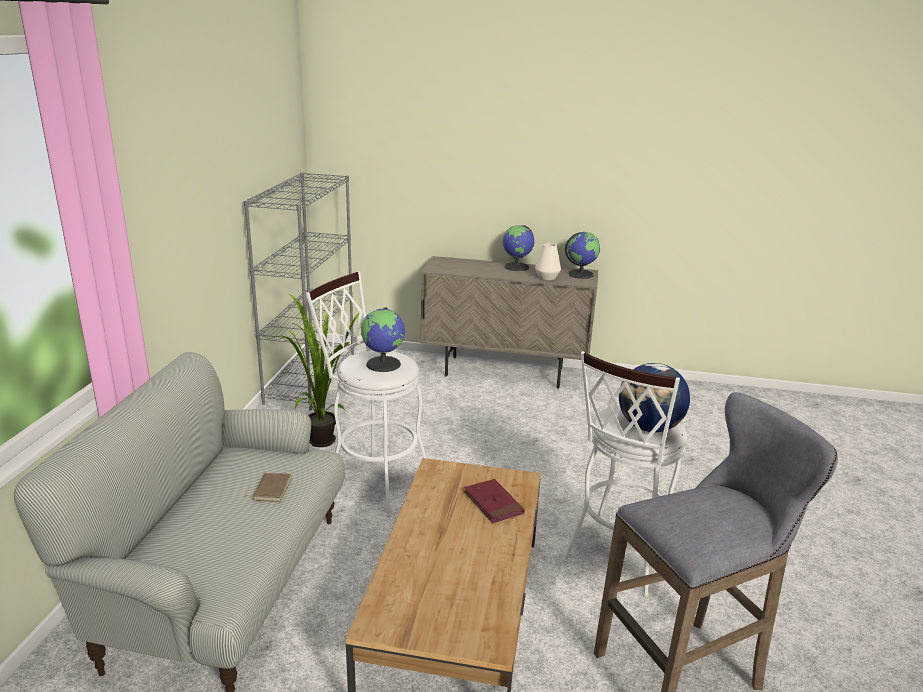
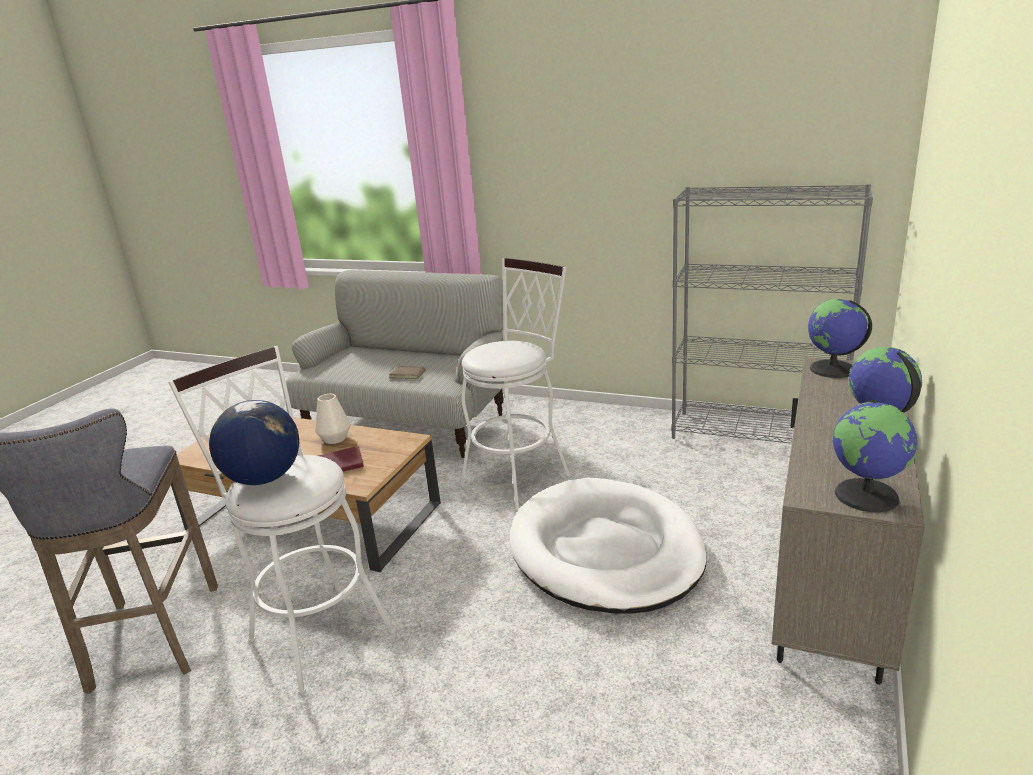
camera: 105 degrees right, 0 degrees up
(321, 437) = (610, 447): potted plant -> none
(384, 364) = (495, 353): globe -> globe (832, 369)
(478, 436) = (606, 551): none -> white dog bed
(547, 277) = (822, 454): white vase -> white vase (335, 438)

